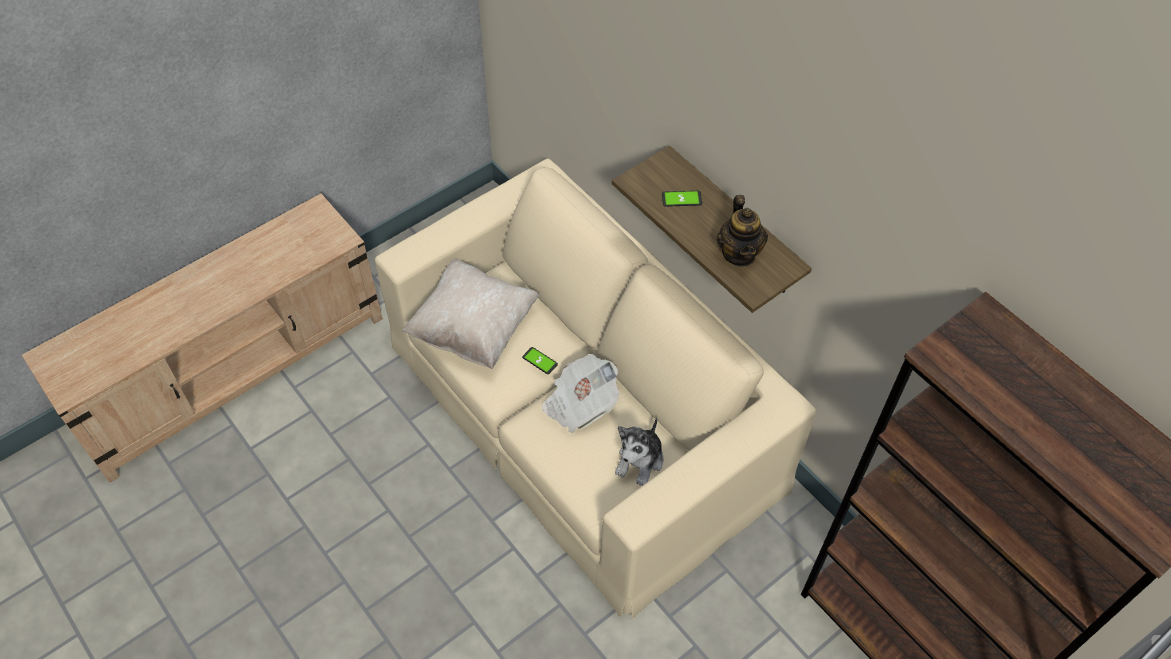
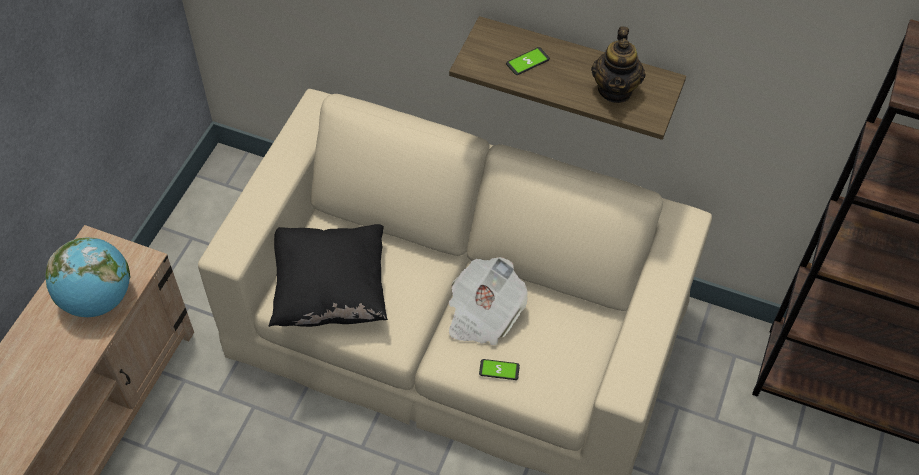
camera: 30 degrees left, 0 degrees up
(294, 252) = (98, 299): none -> globe
(473, 329) = (331, 291): beige pillow -> black pillow
(540, 361) = (417, 291): phone -> phone (499, 370)
(640, 460) = (573, 339): plush toy -> none
(739, 253) = (615, 89): teapot -> teapot turned 45 degrees clockwise

